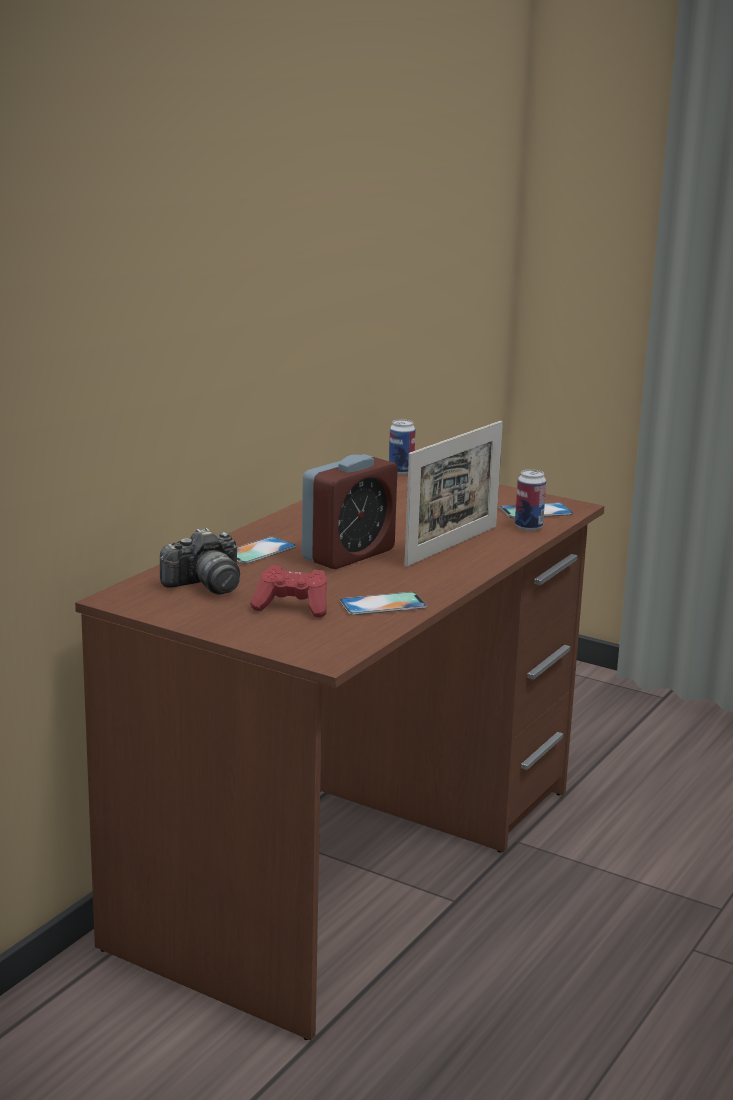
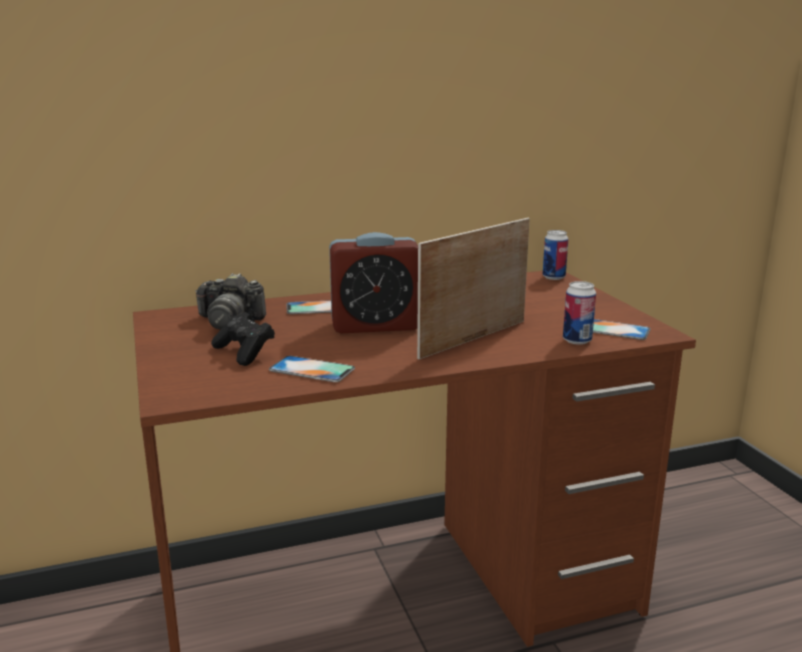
camera: 40 degrees right, 0 degrees up
(293, 607) = (245, 352): red game controller -> black game controller
(452, 546) = (473, 339): picture frame -> picture frame turned 150 degrees clockwise

